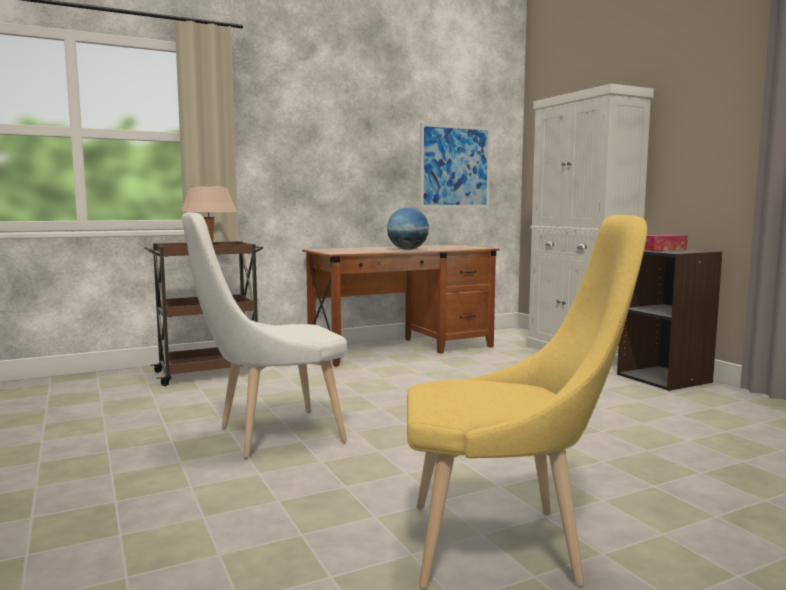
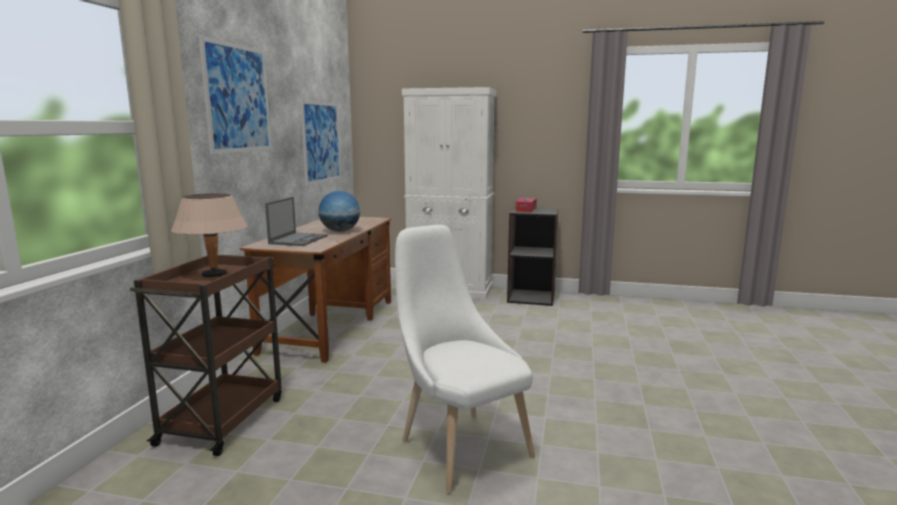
camera: 50 degrees left, 5 degrees up
(271, 435) = (459, 445): white chair -> white chair turned 135 degrees clockwise
(320, 119) = (238, 98): none -> picture
(355, 249) = (299, 239): none -> laptop
(506, 545) = (723, 435): yellow chair -> none

